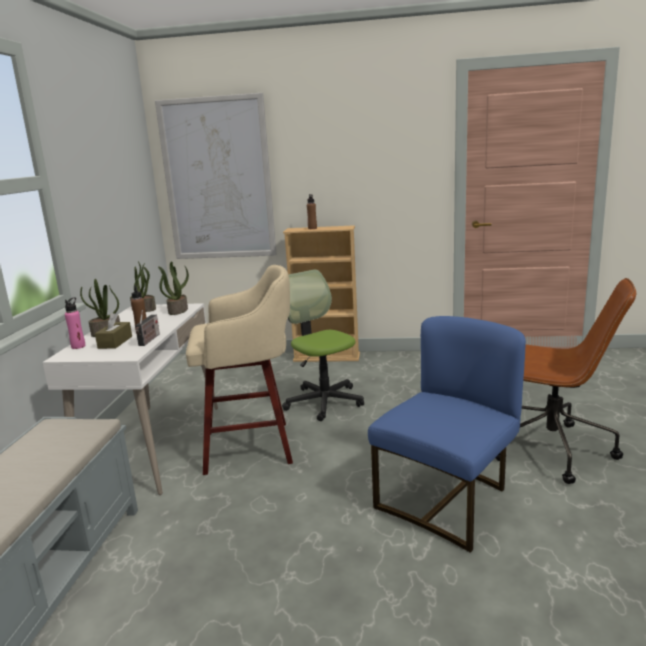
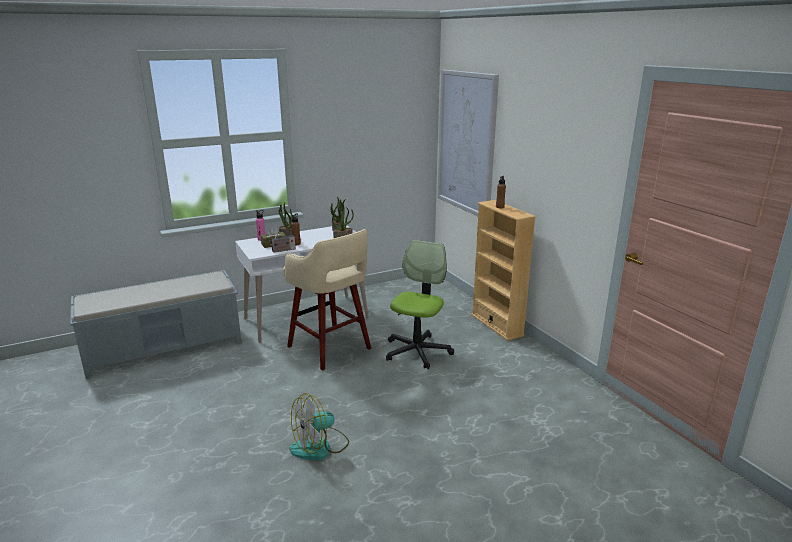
camera: 55 degrees right, 5 degrees up
(448, 501) = (320, 447): blue chair -> fan
(548, 450) = (437, 481): brown office chair -> none

